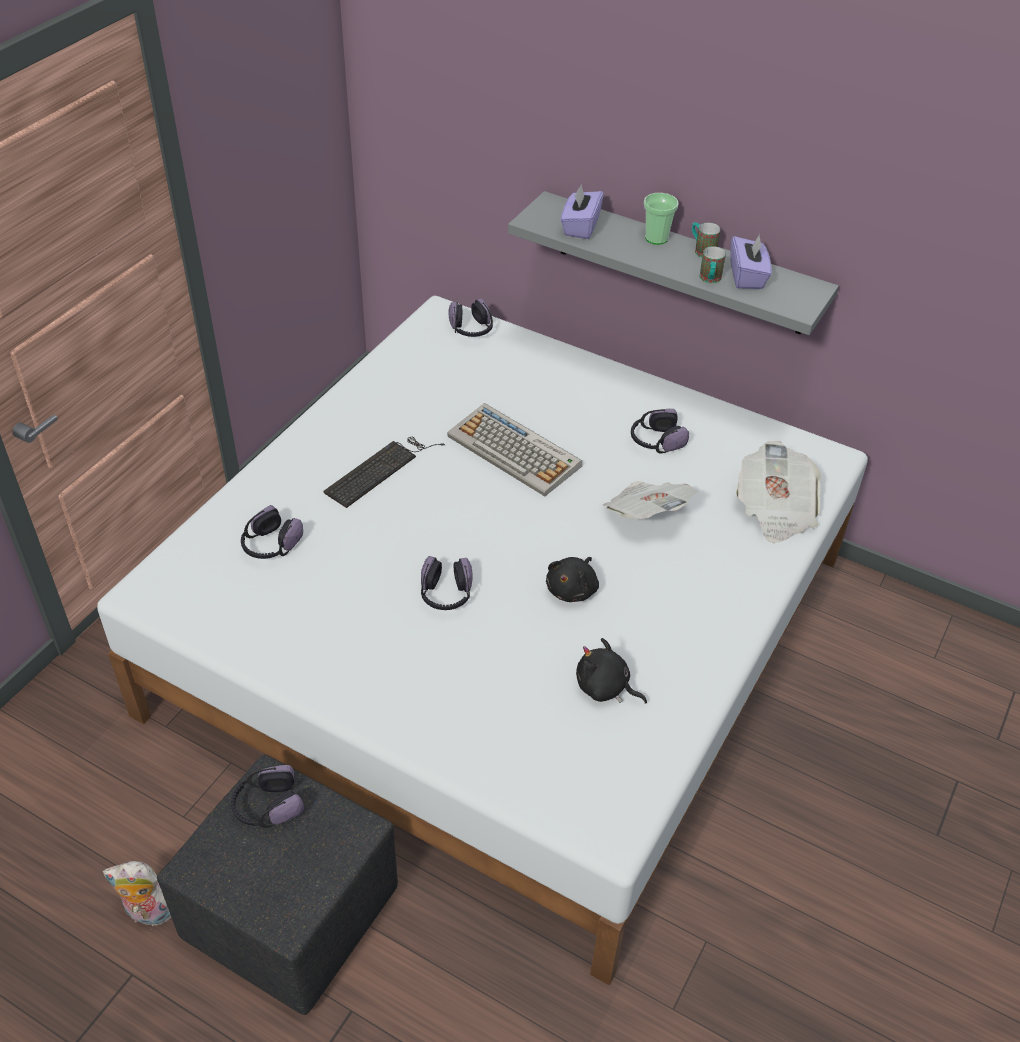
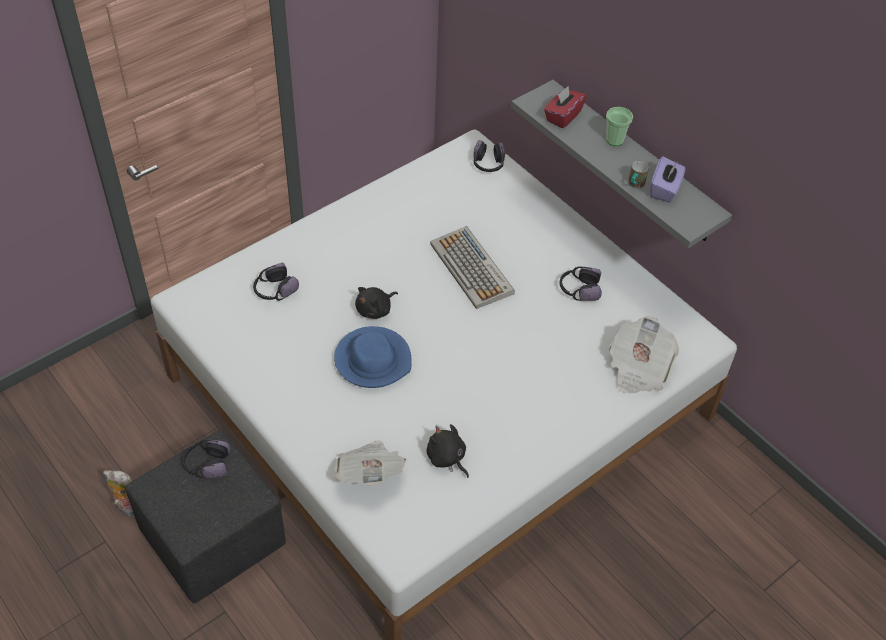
camera: 20 degrees right, 5 degrees up
(381, 469) = (372, 255): keyboard -> none
(446, 594) = (373, 360): headphones -> blue hat
(573, 589) = (461, 382): black plush toy -> black plush toy (375, 310)
(580, 227) = (563, 116): purple tissue box -> red tissue box
(647, 515) = (542, 344): newspaper -> newspaper (370, 473)
(701, 250) = (643, 159): mug -> none

